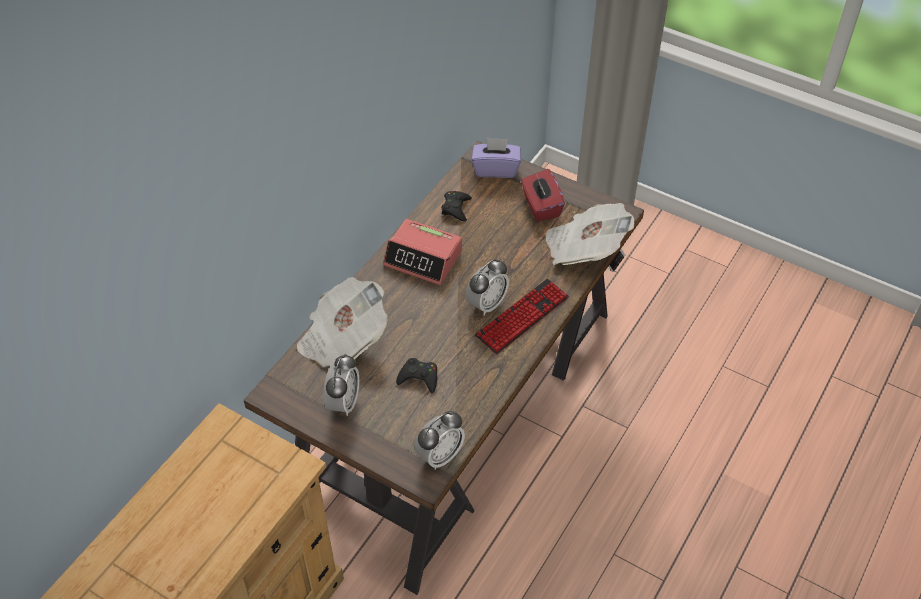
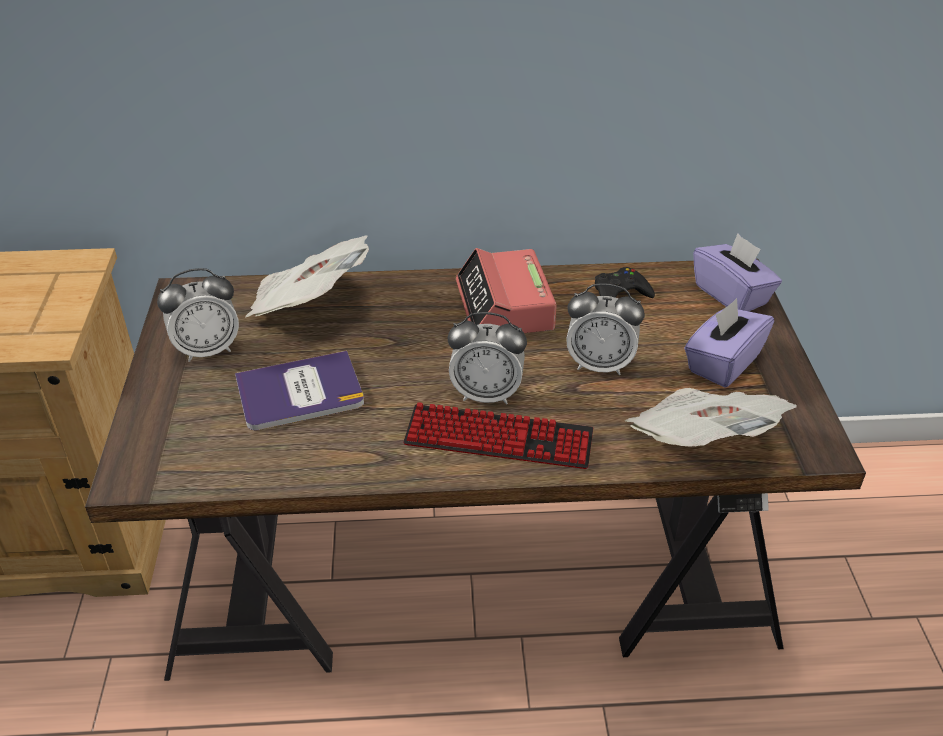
camera: 55 degrees right, 10 degrees down
(419, 378) = (300, 392): black game controller -> book
(440, 456) = (176, 473): alarm clock -> alarm clock (600, 364)
(541, 206) = (722, 363): red tissue box -> purple tissue box

